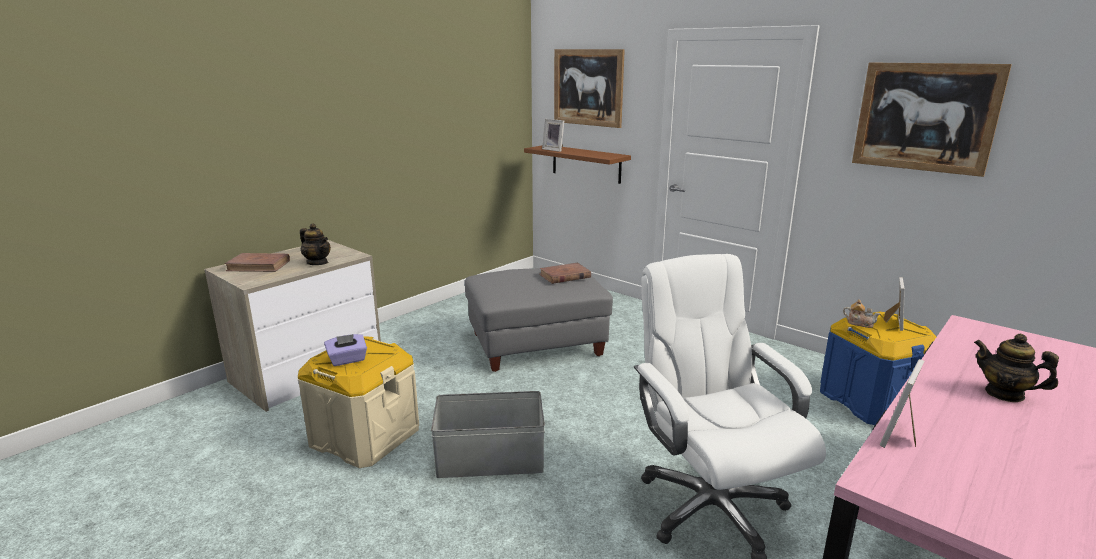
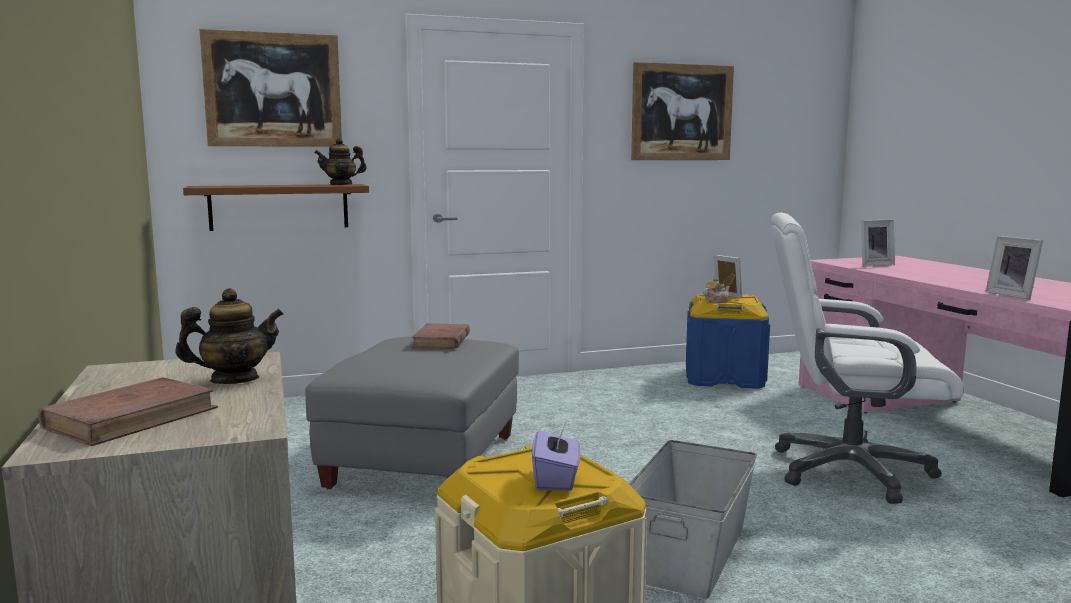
camera: 60 degrees left, 10 degrees down
(554, 150) = (242, 186): picture frame -> picture frame (873, 265)
(1004, 394) = (948, 274): teapot -> teapot (341, 184)

